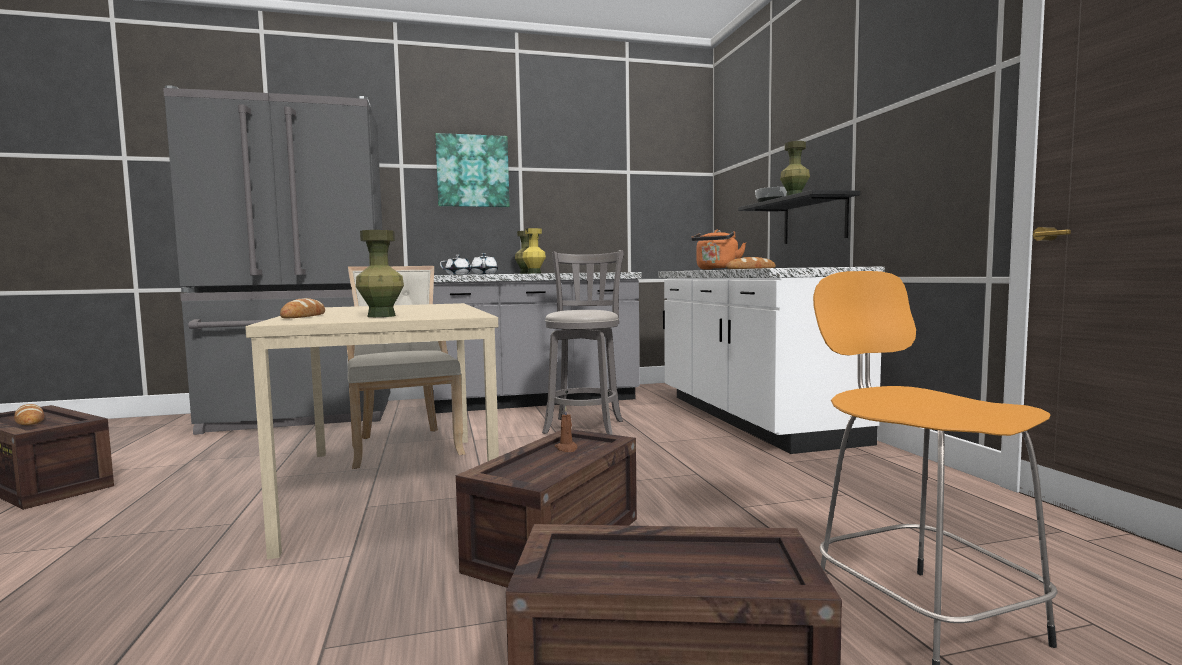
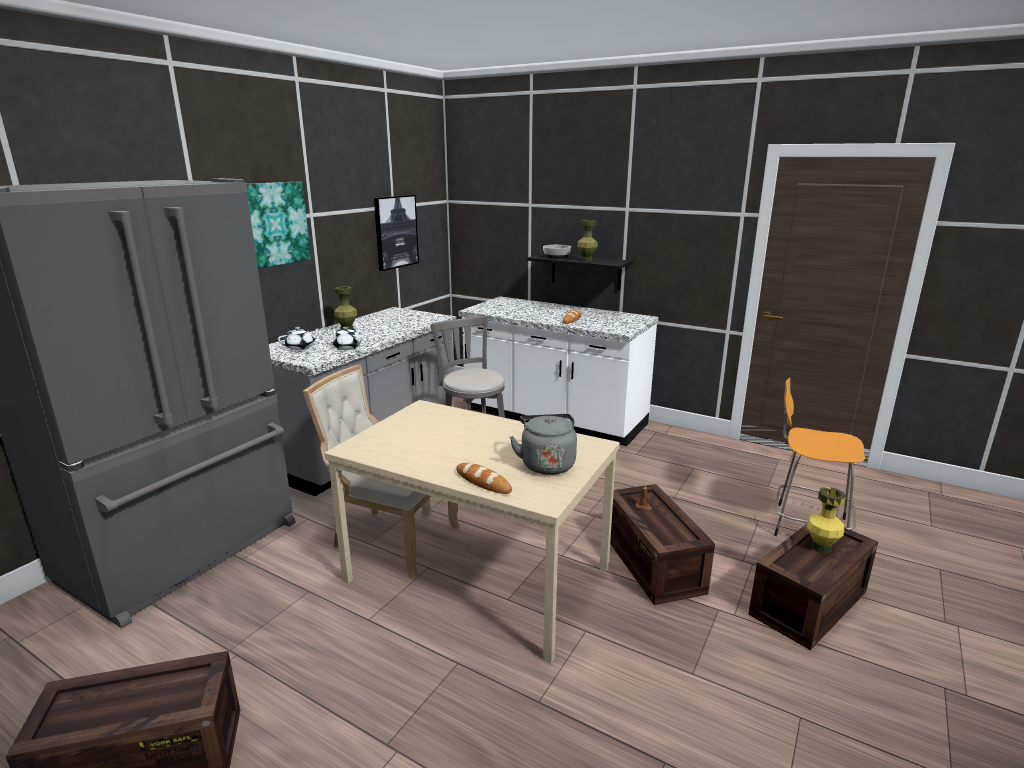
camera: 45 degrees left, 15 degrees up
(29, 420) = (110, 705): bread -> none
(382, 316) = (546, 464): green vase -> grey kettle
(534, 273) = (371, 333): yellow vase -> yellow vase (820, 547)
(628, 197) = (395, 232): none -> picture
(716, 269) = (533, 316): orange kettle -> none

